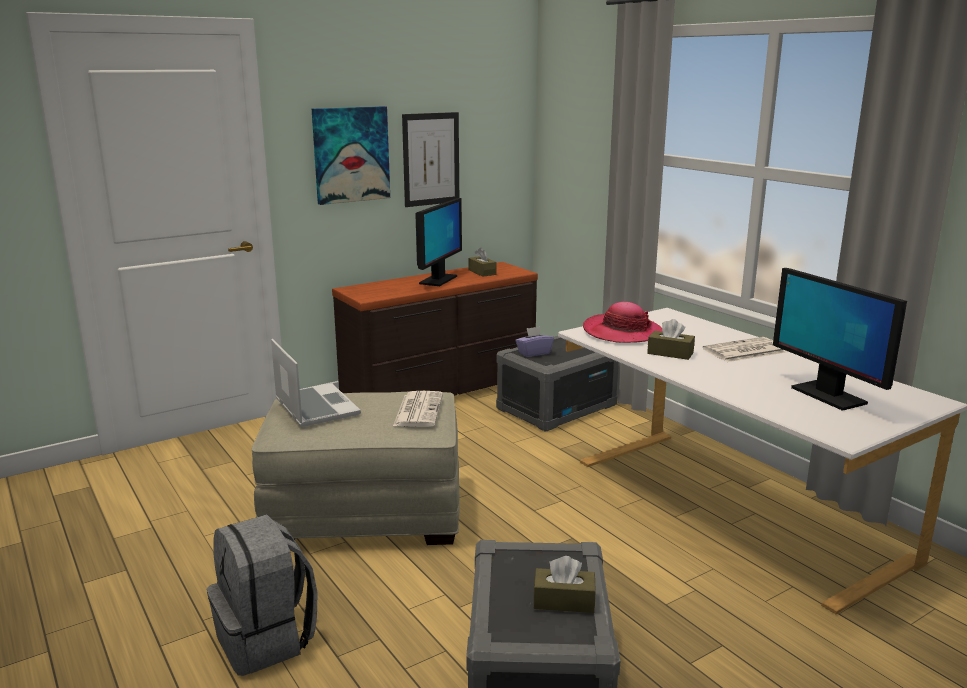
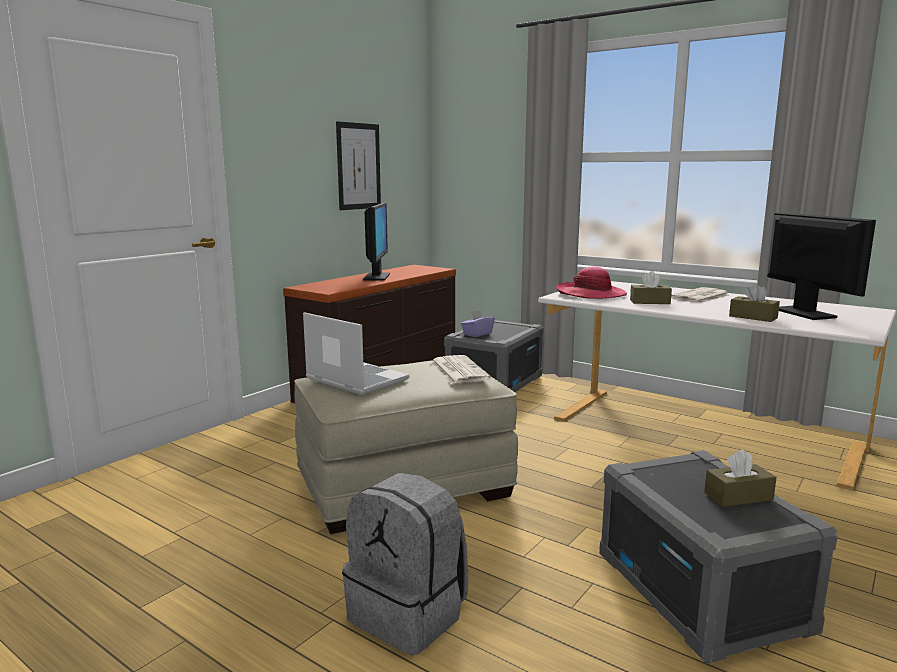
camera: 20 degrees left, 5 degrees down
(351, 154) = (296, 156): picture -> none
(482, 272) = (407, 271): brown tissue box -> brown tissue box (753, 317)
(827, 395) = (804, 313): monitor -> monitor turned 150 degrees counterclockwise

